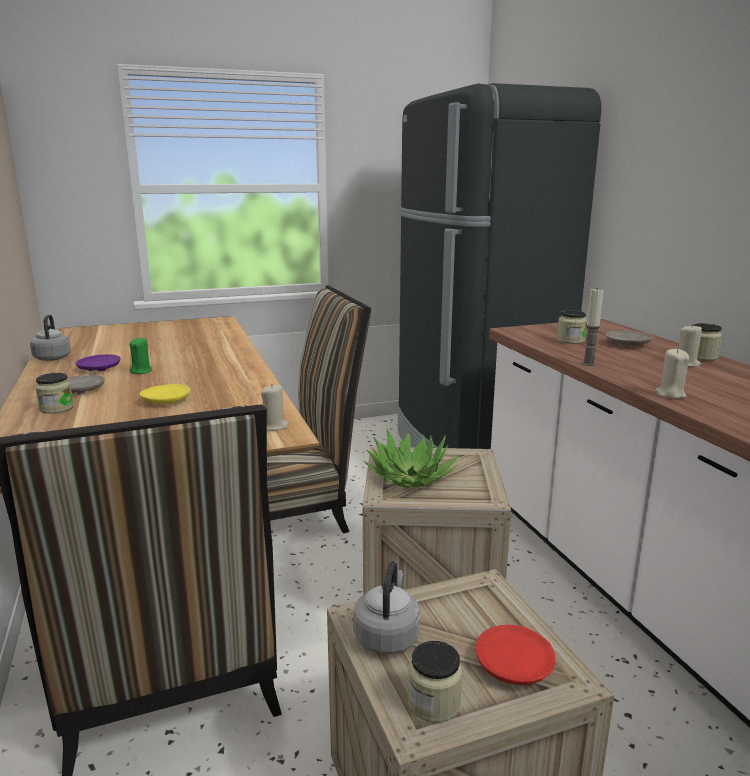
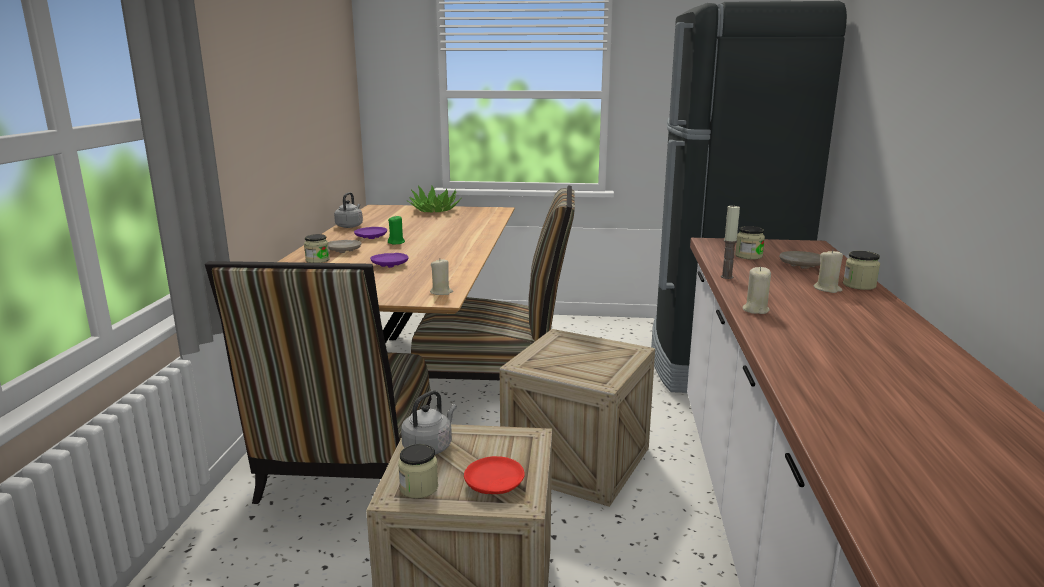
camera: 25 degrees right, 0 degrees up
(166, 401) = (390, 265): yellow plate -> purple plate
(410, 477) = (558, 355): potted plant -> potted plant (434, 210)

